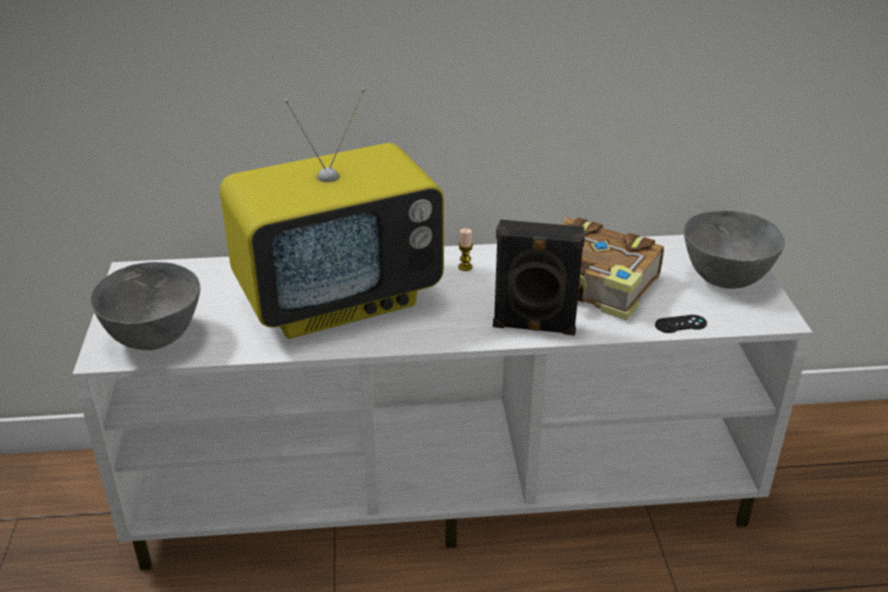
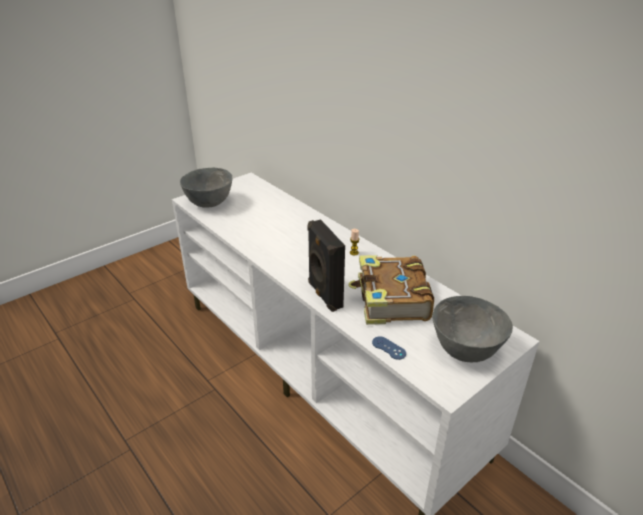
camera: 55 degrees right, 0 degrees up
(339, 299) = (284, 231): television -> none
(680, 324) = (388, 348): black game controller -> blue game controller

